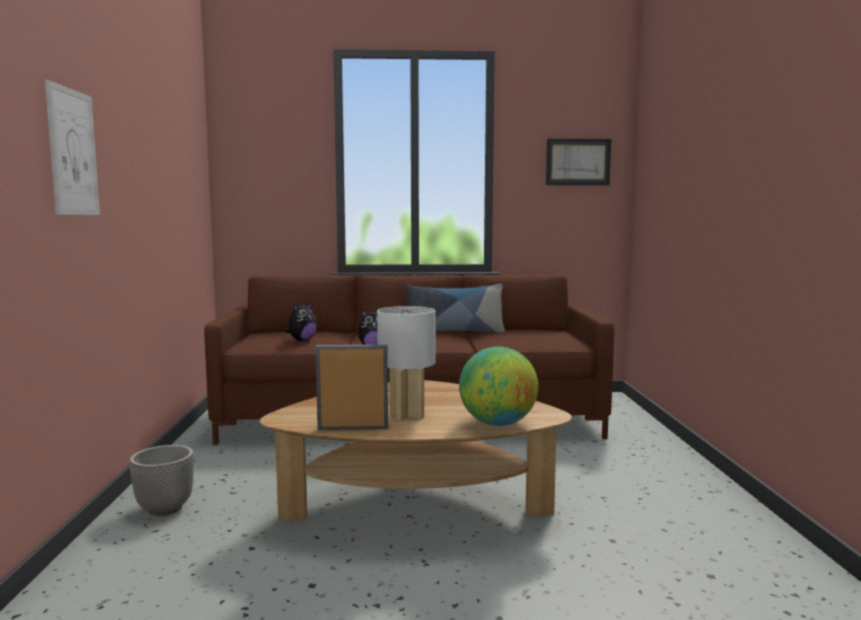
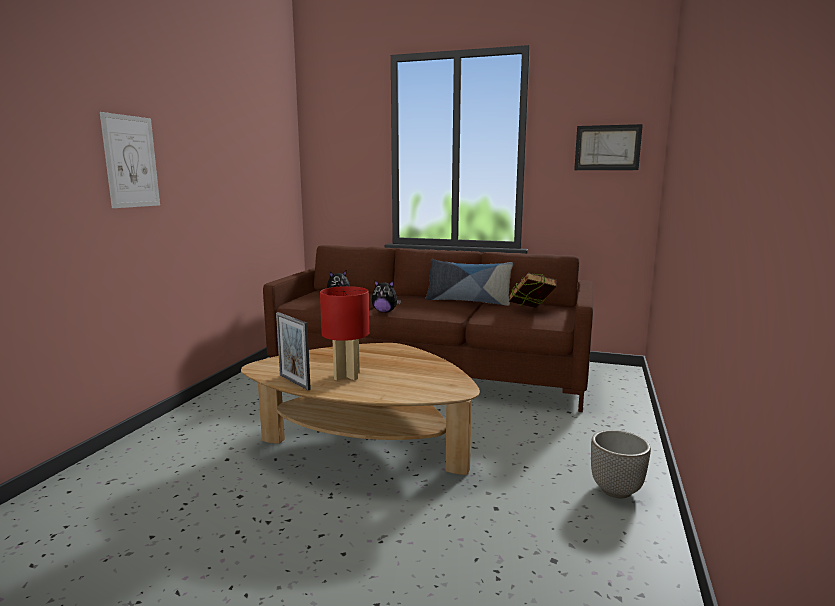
camera: 20 degrees right, 5 degrees up
(165, 509) = (200, 419): planter -> planter (616, 490)
(353, 428) = (294, 382): picture frame -> picture frame turned 150 degrees counterclockwise
(406, 415) = (346, 376): white table lamp -> red table lamp
(498, 423) = (406, 393): globe -> none
(535, 335) = (530, 311): none -> book

